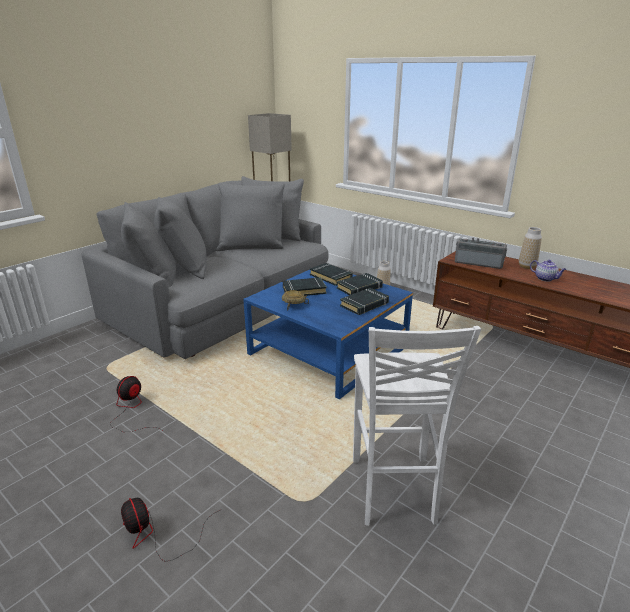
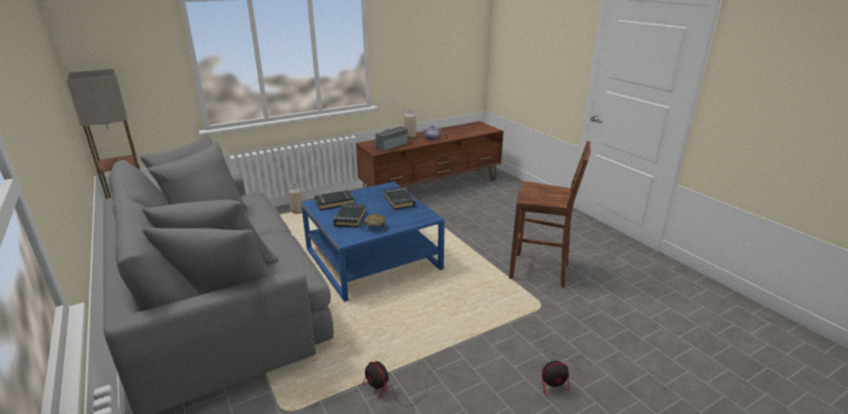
camera: 70 degrees left, 0 degrees up
(359, 288) = (368, 196): black book -> none
(393, 491) = (540, 271): white stool -> brown stool

